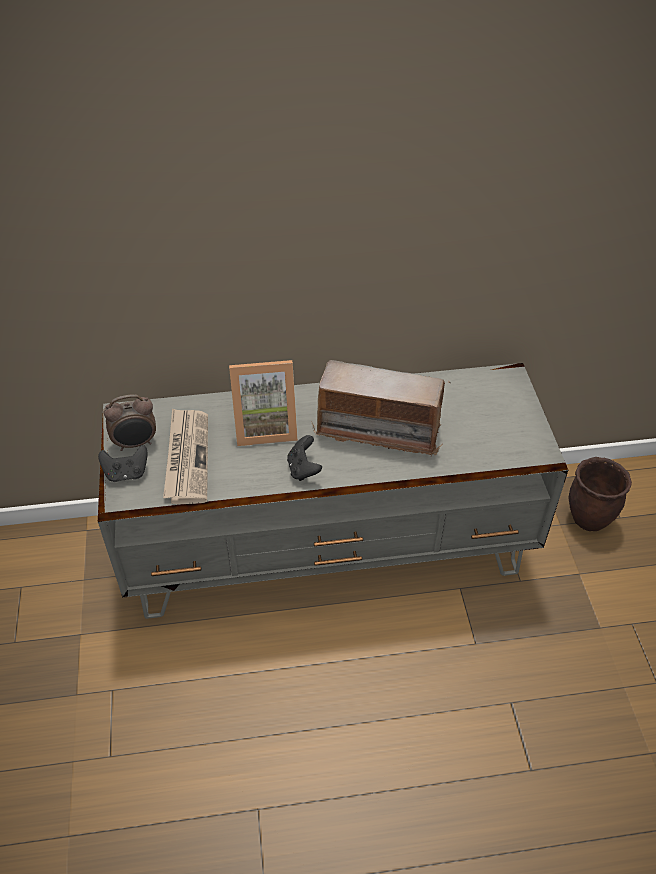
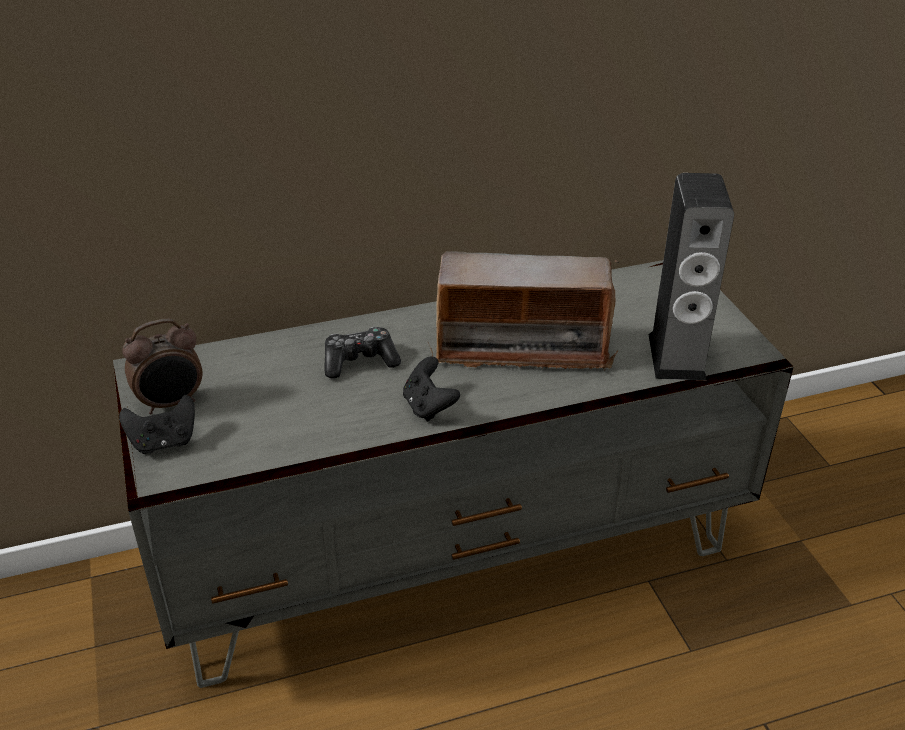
camera: 10 degrees left, 10 degrees down
(187, 457) = (253, 412): newspaper -> none
(265, 426) = (359, 361): picture frame -> game controller
(486, 450) = (676, 356): none -> speaker
(589, 519) = (791, 472): brown planter -> none

